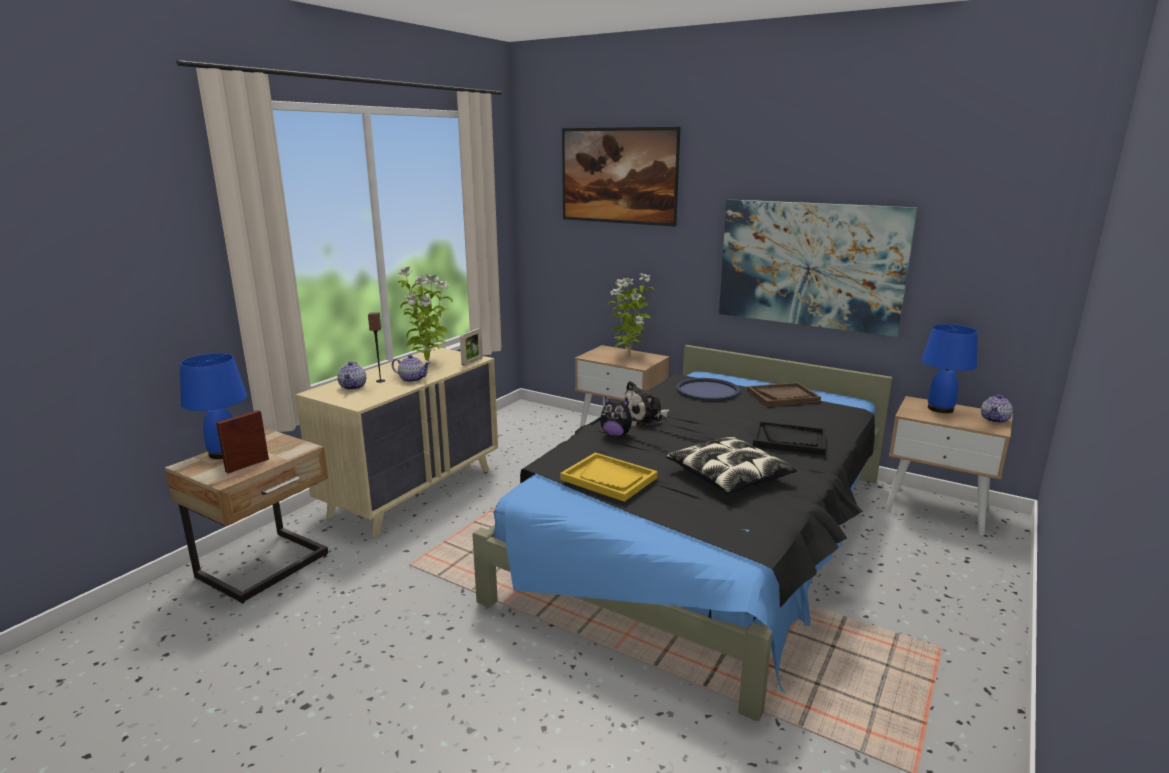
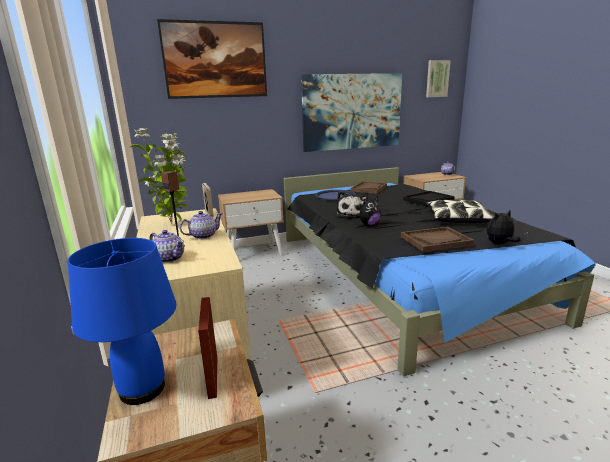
camera: 50 degrees left, 0 degrees up
(609, 479) = (435, 241): yellow tray -> brown tray
(628, 354) = (249, 194): potted plant -> none
(663, 518) = (499, 244): none -> plush toy
(941, 409) = (426, 176): blue table lamp -> none
(1011, 223) = (437, 79): none -> picture

